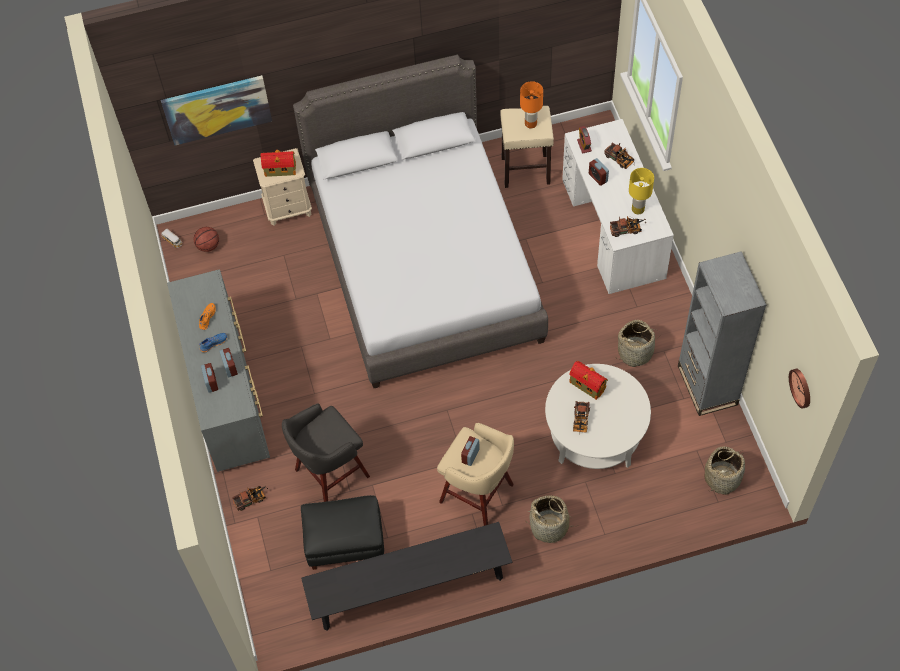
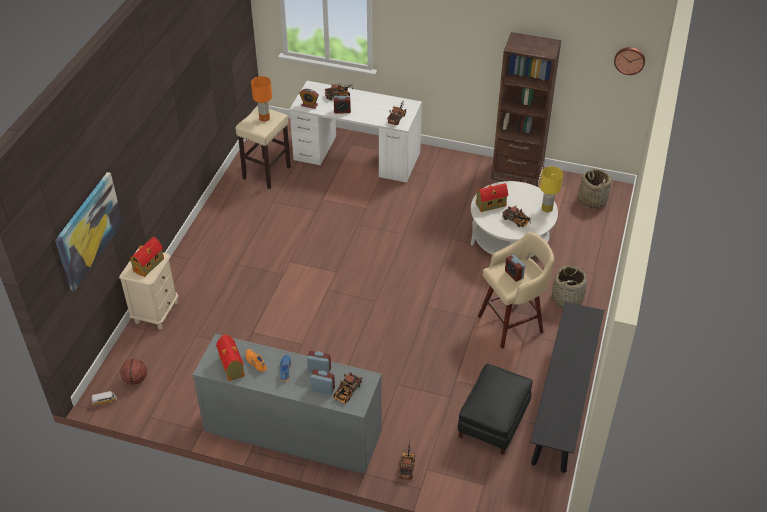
camera: 60 degrees left, 15 degrees down
(192, 304) = (232, 367): none -> toy house
(218, 402) = (346, 393): none -> toy truck
(330, 474) = (425, 402): grey stool -> none
(424, 263) = (289, 259): grey bed -> none
(635, 352) = (463, 192): basket -> none
(637, 209) = (385, 106): yellow table lamp -> yellow table lamp (546, 209)
(707, 385) = (517, 173): grey bookcase -> brown bookcase

